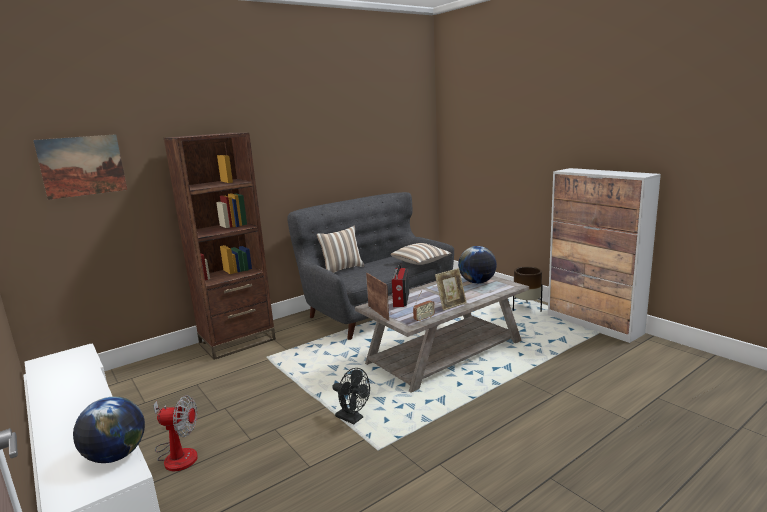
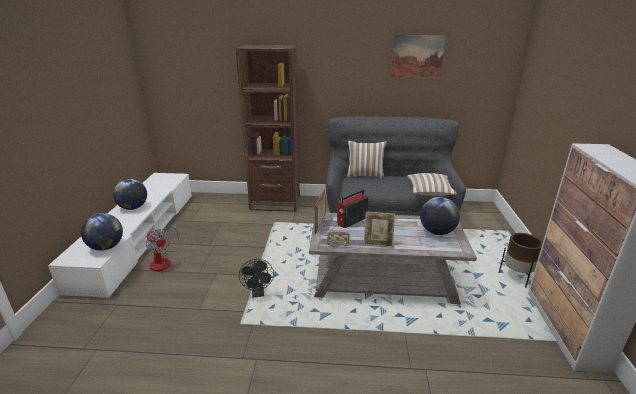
camera: 40 degrees right, 10 degrees up
(72, 404) = (133, 208): none -> globe
(82, 166) = (194, 59): picture -> picture (417, 56)

